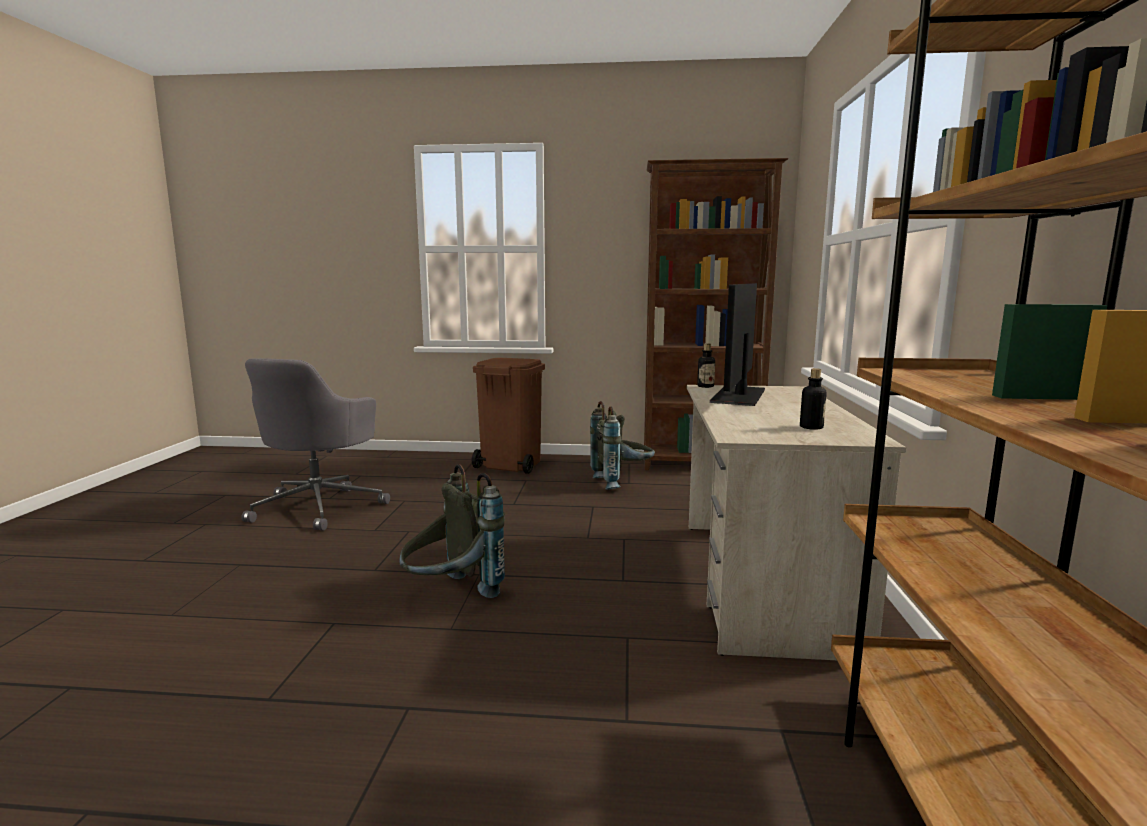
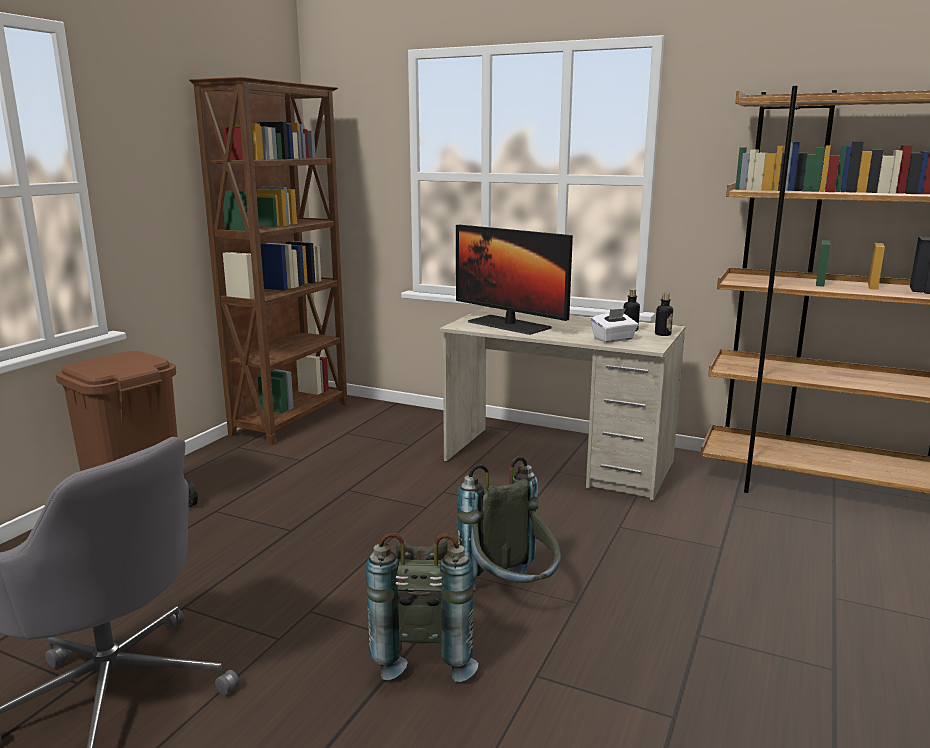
camera: 70 degrees left, 5 degrees up
(622, 482) = (295, 462): grey backpack -> grey backpack (424, 651)
(705, 386) = (457, 325): bottle -> bottle (662, 334)
(746, 424) = (613, 339): none -> white tissue box

